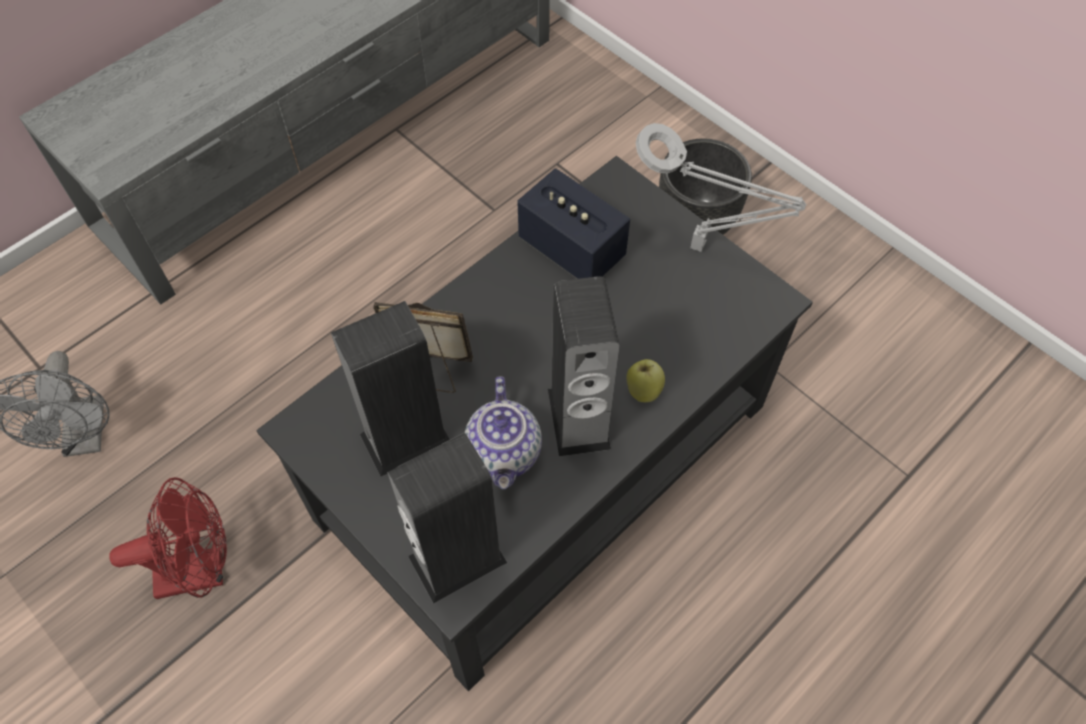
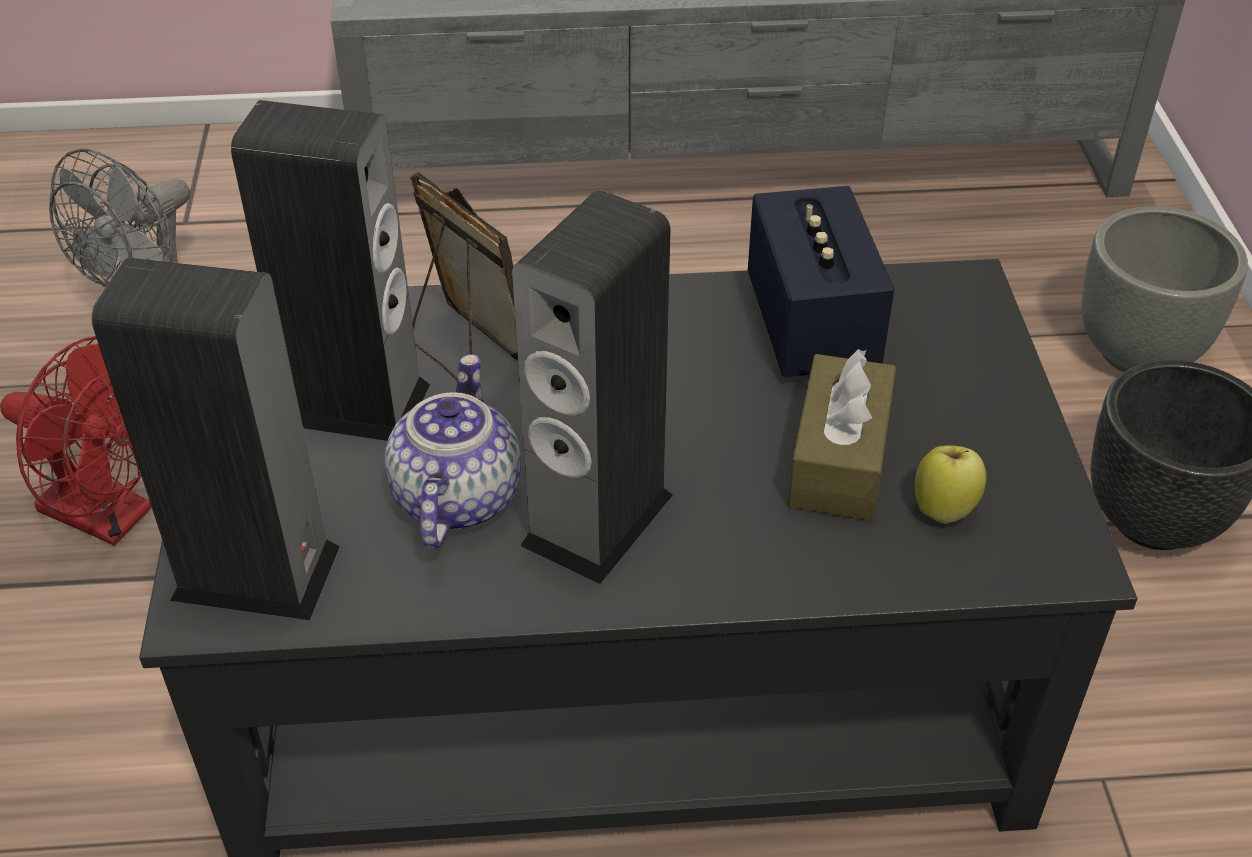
camera: 40 degrees right, 15 degrees down
(505, 453) = (455, 496): teapot -> teapot turned 150 degrees clockwise
(623, 135) = (1139, 354): none -> grey planter
(643, 390) = (728, 544): apple -> apple (944, 508)
(648, 314) = (839, 459): none -> brown tissue box
(703, 248) = (1017, 429): grey table lamp -> none

